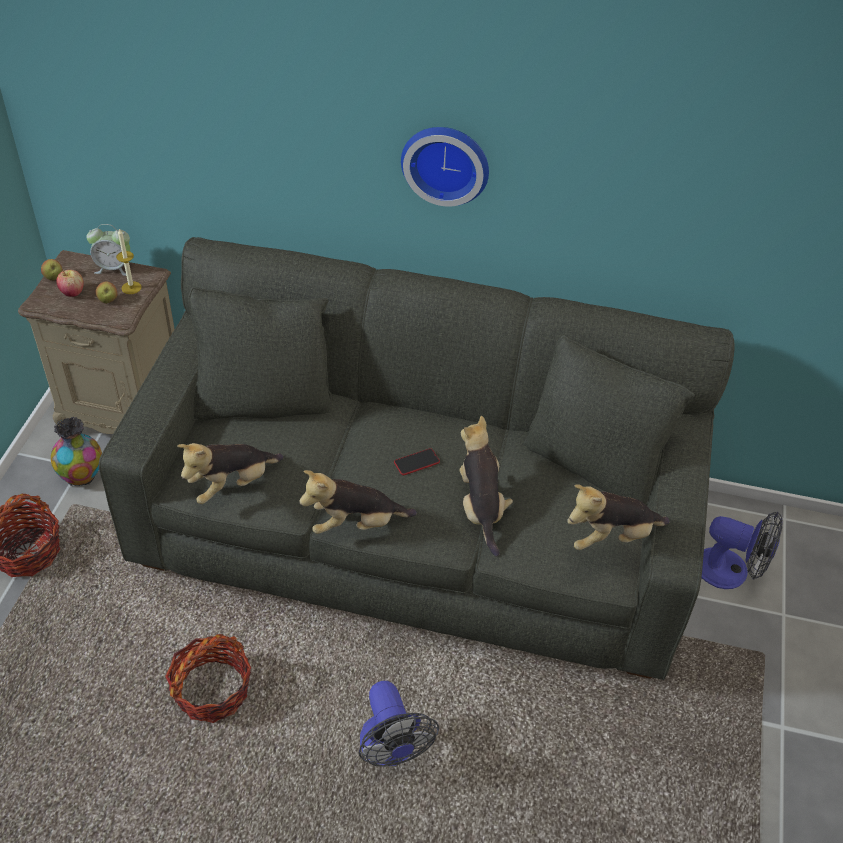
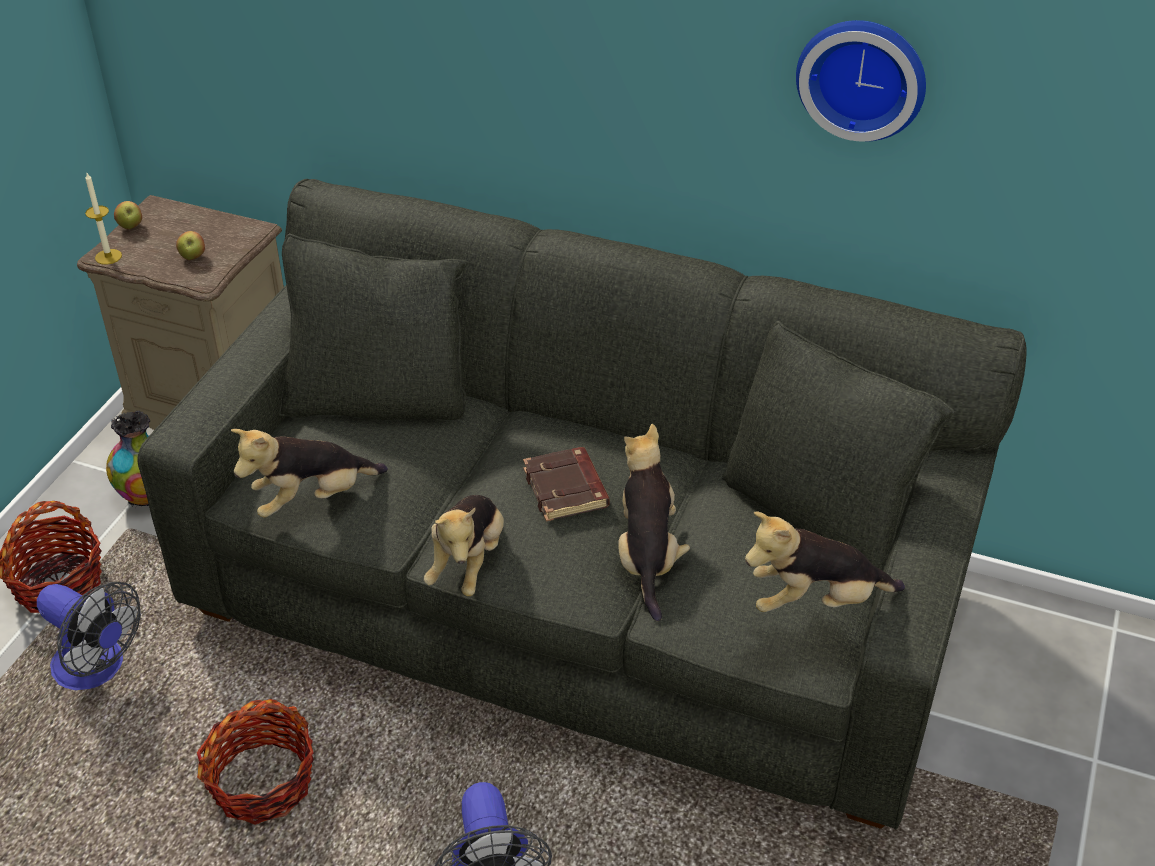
camera: 10 degrees right, 5 degrees down
(72, 292) = (150, 245): apple -> none
(114, 268) = (209, 219): alarm clock -> none
(131, 288) = (226, 244): candle -> candle (108, 257)
(355, 524) = (468, 562): plush toy -> plush toy turned 75 degrees counterclockwise
(416, 462) = (567, 489): phone -> brown book
(446, 162) = (631, 79): wall clock -> wall clock (862, 76)
(731, 572) = (1024, 694): fan -> fan (98, 670)

